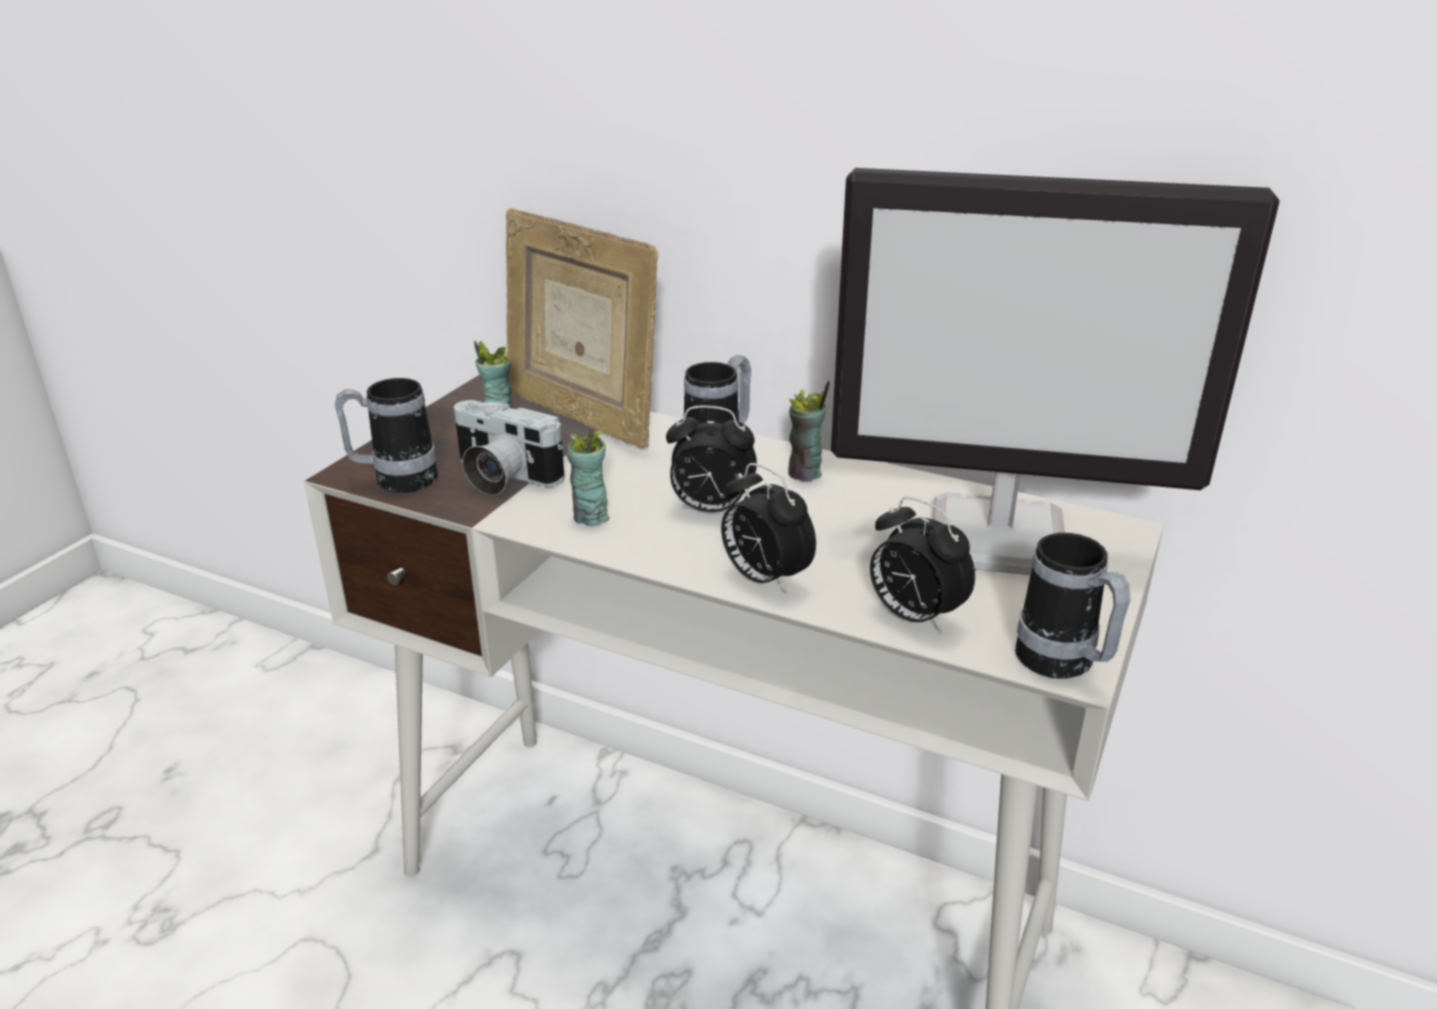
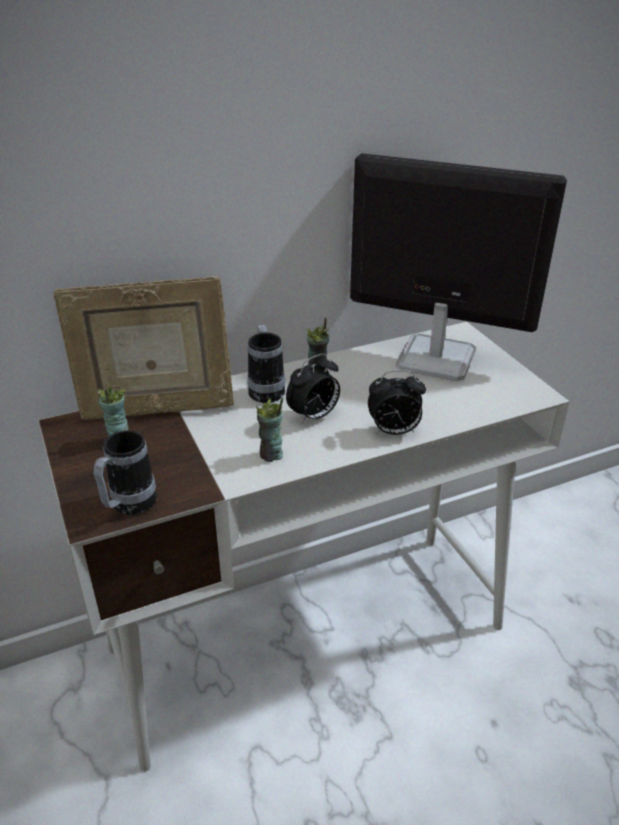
camera: 50 degrees left, 5 degrees up
(501, 477) = (184, 466): camera -> none
(913, 616) = (467, 410): alarm clock -> none
(1001, 538) = (434, 359): monitor -> monitor turned 120 degrees counterclockwise
(1063, 666) = (536, 396): mug -> none

